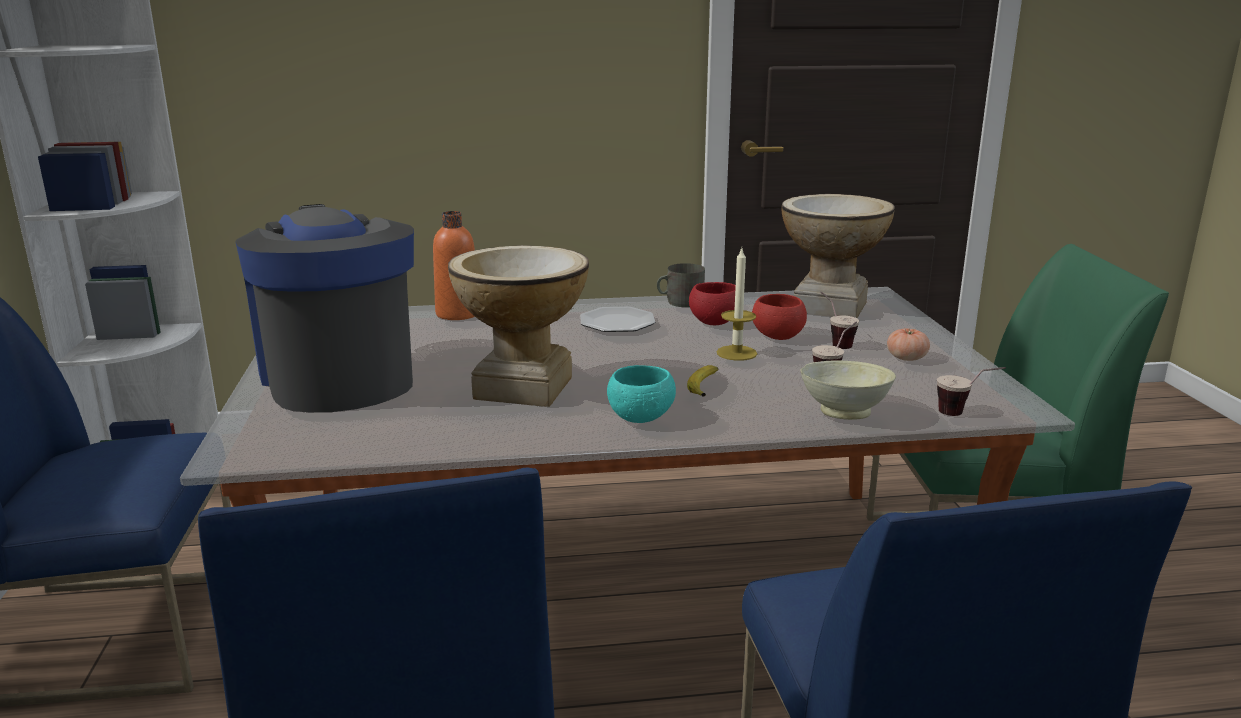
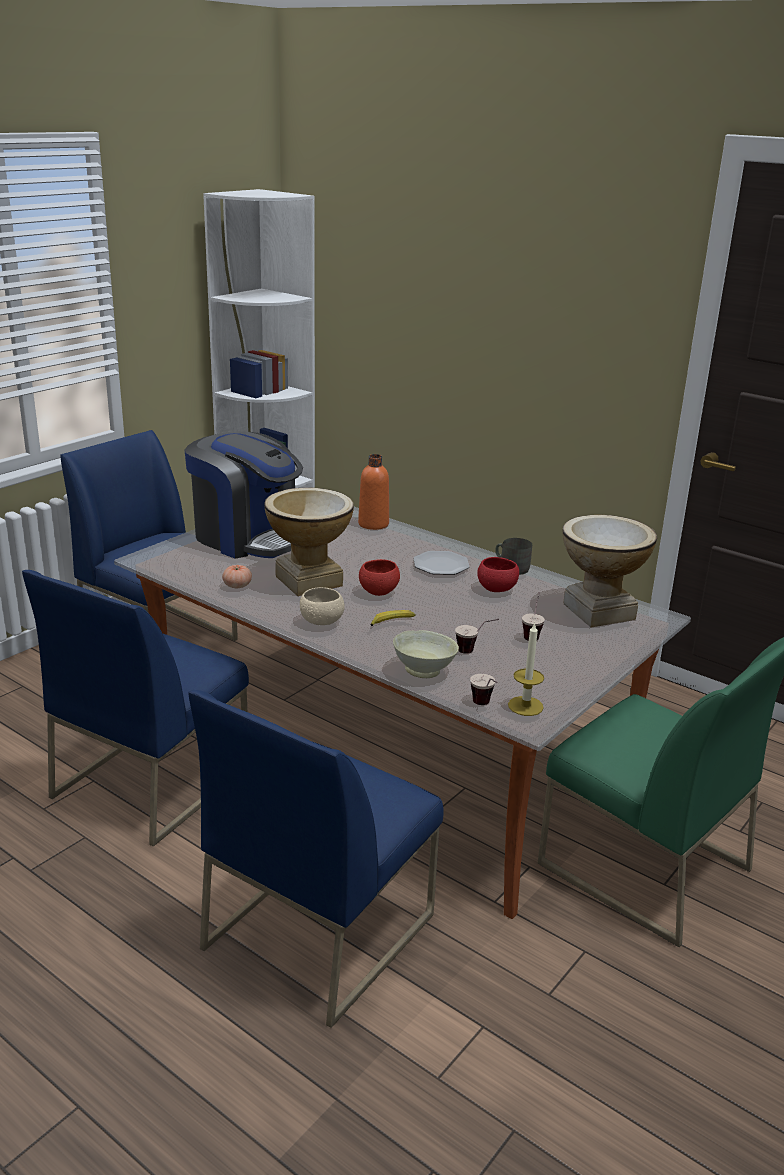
camera: 45 degrees right, 5 degrees up
(338, 376) = (248, 538): coffee machine -> coffee machine turned 105 degrees clockwise
(640, 418) = (322, 622): turquoise bowl -> beige bowl
(736, 353) = (458, 613): candle -> candle (525, 706)
(777, 336) = (509, 614): red bowl -> red bowl (379, 592)
(906, 358) = (549, 663): tomato -> tomato (237, 585)

